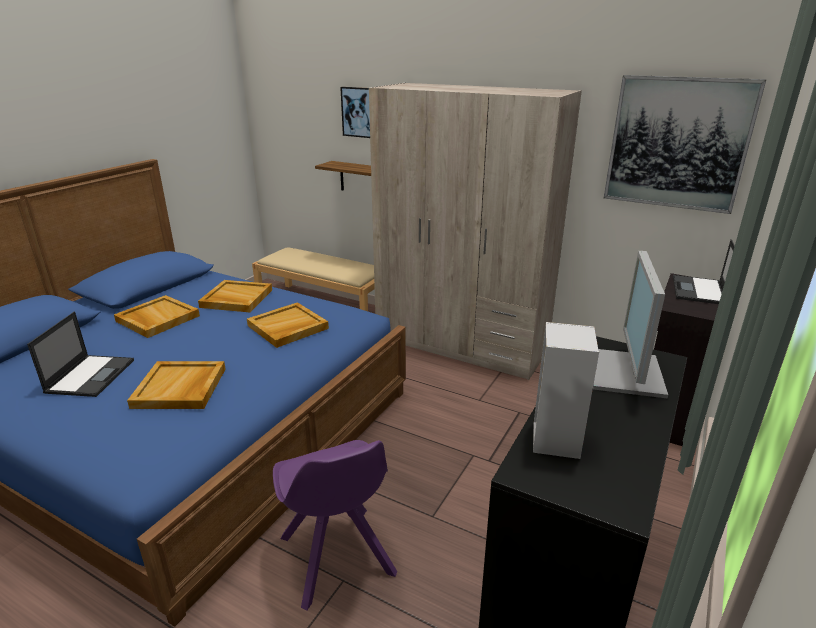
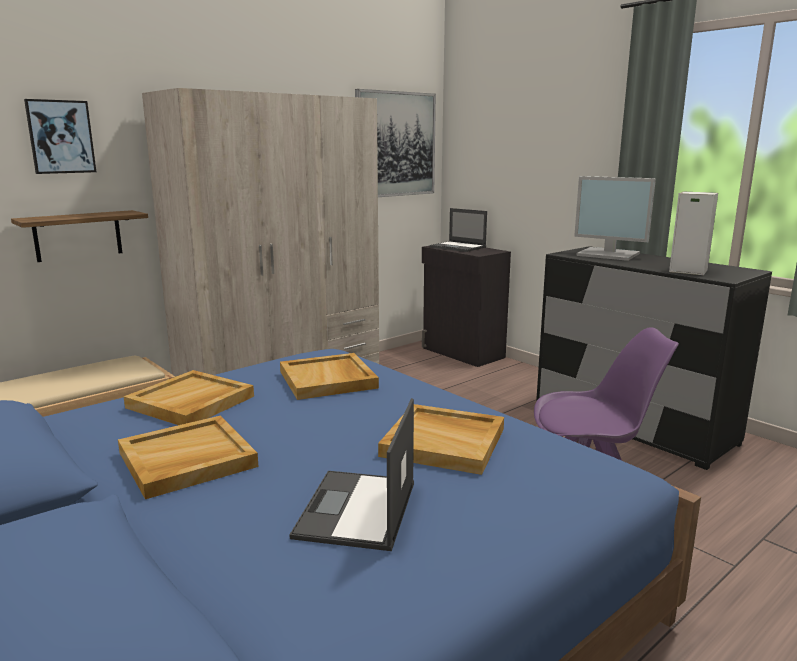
camera: 70 degrees left, 10 degrees down
(91, 375) = (357, 510): laptop -> laptop turned 105 degrees counterclockwise

